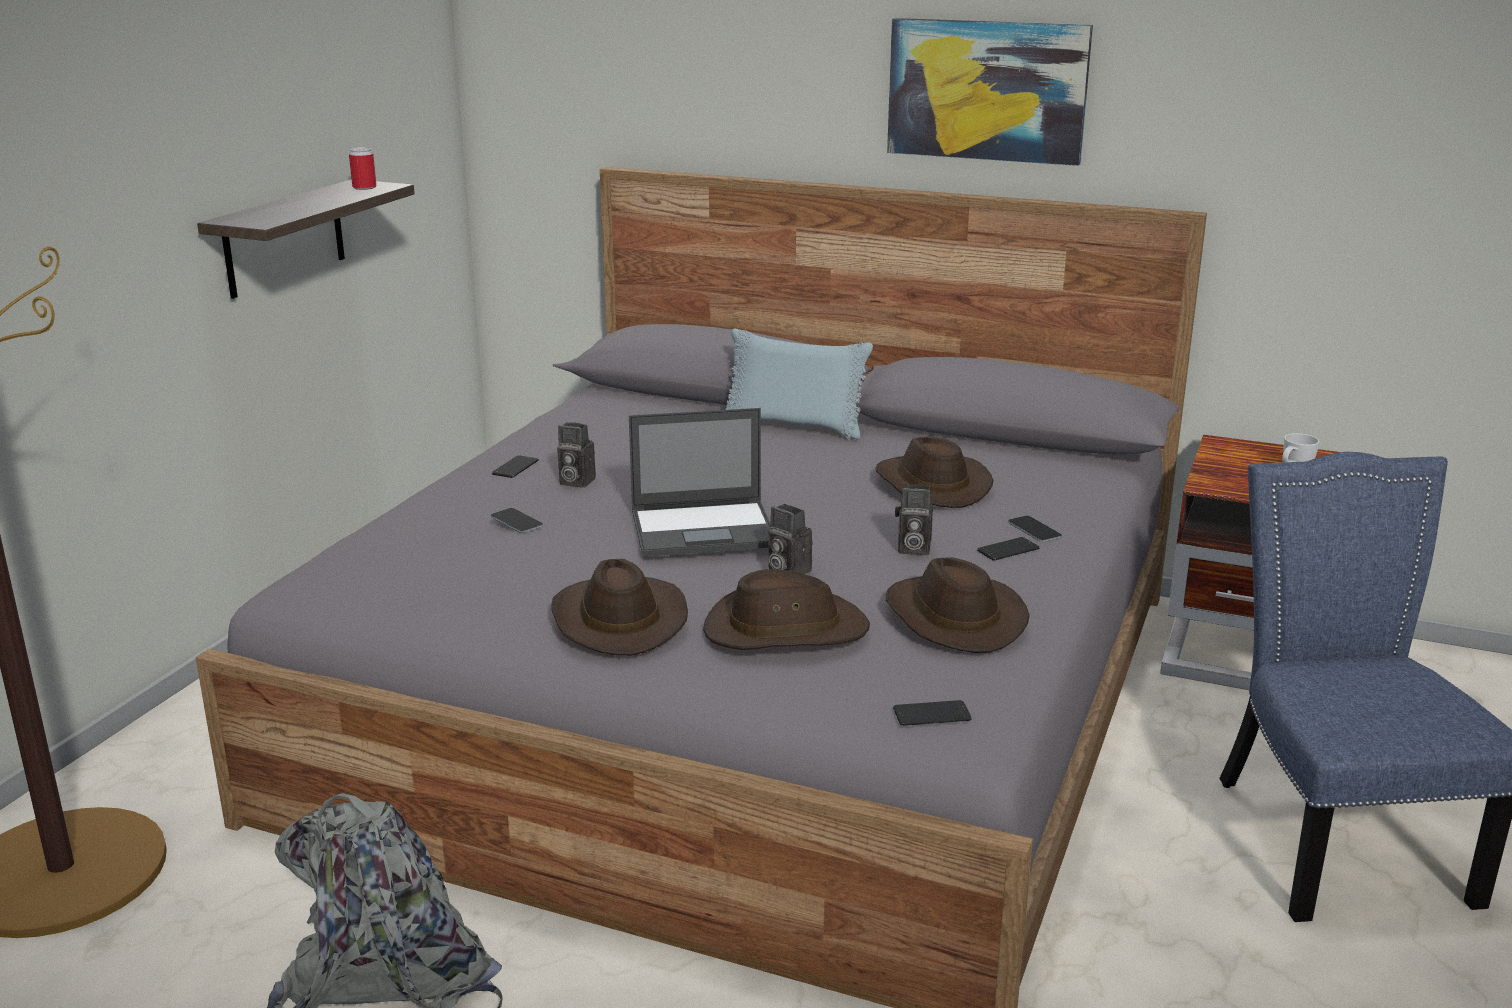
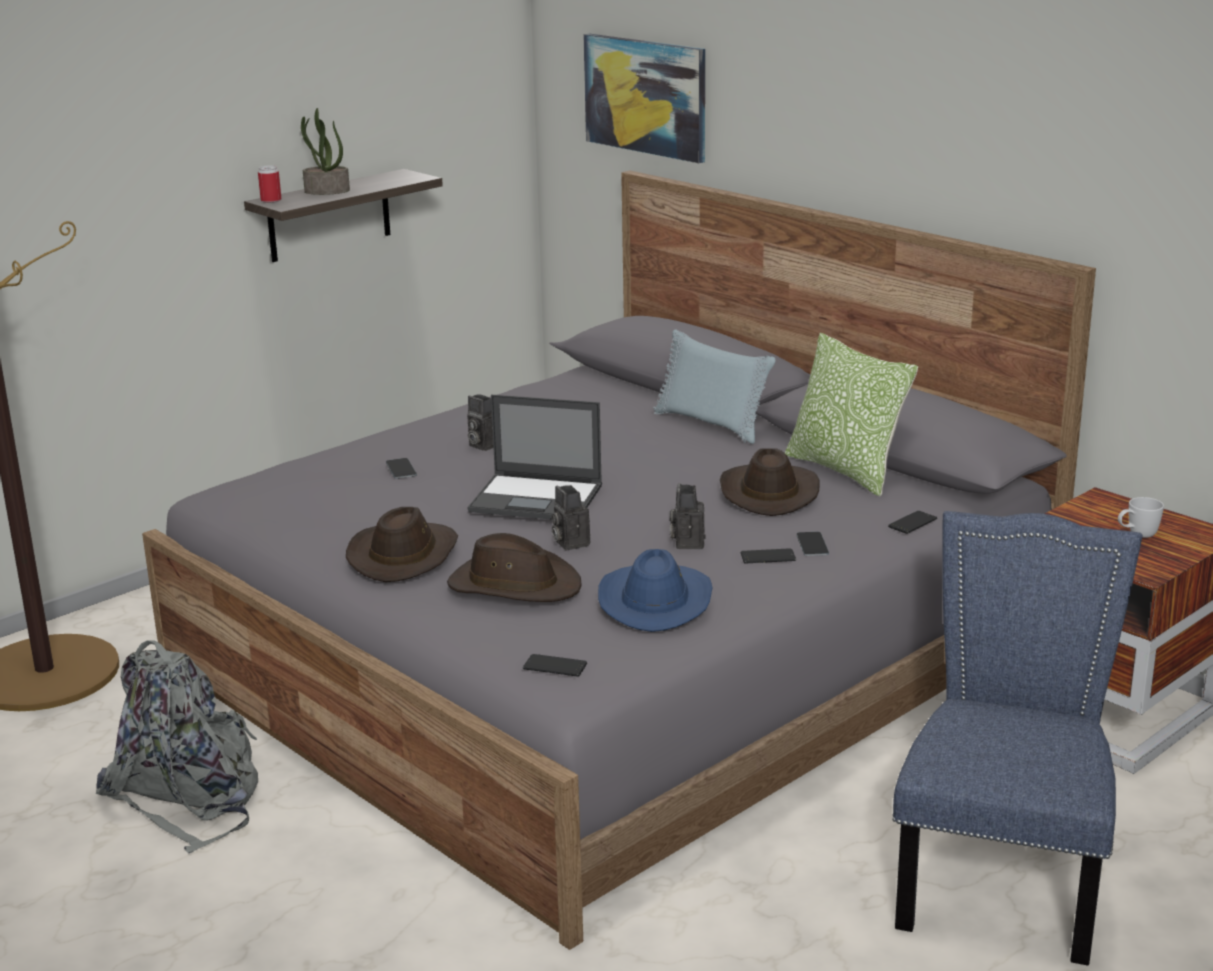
camera: 25 degrees right, 0 degrees up
(292, 206) = (326, 191): none -> potted plant
(364, 187) = (400, 178): can -> can (271, 200)
(515, 467) = (451, 426): phone -> phone (912, 523)
(911, 549) = (687, 542): camera -> camera turned 60 degrees clockwise
(952, 617) = (654, 601): brown hat -> blue hat
(976, 452) = (845, 470): none -> pillow
(987, 90) = (920, 131): picture -> picture (646, 96)

